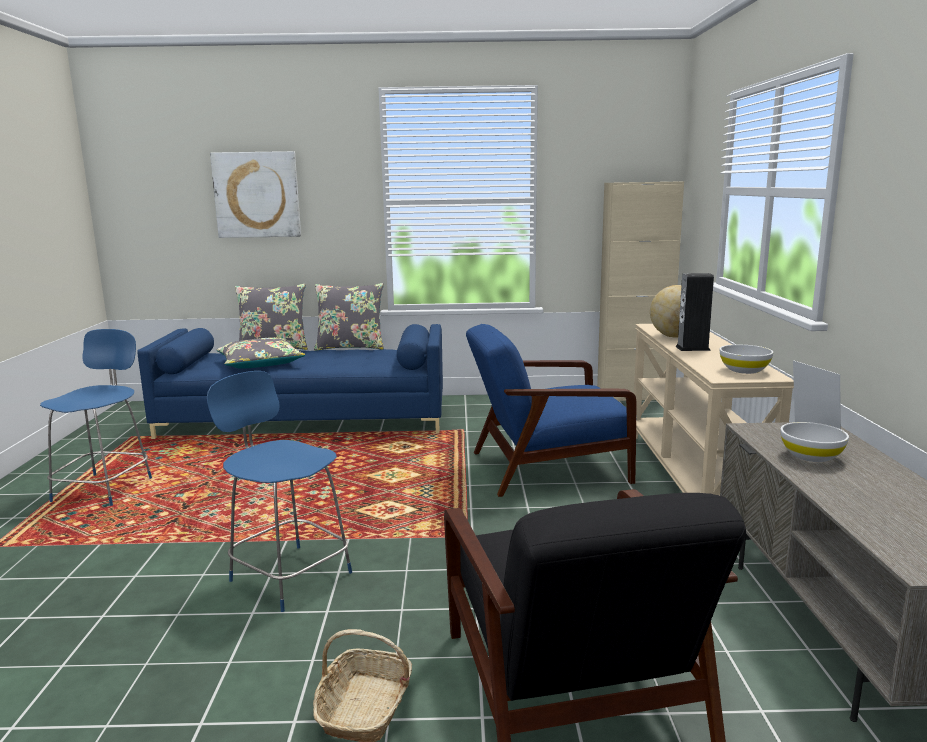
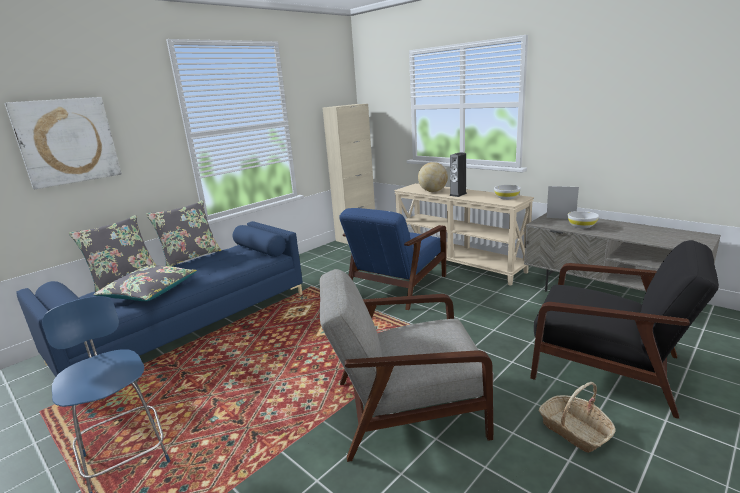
camera: 45 degrees left, 5 degrees up
(288, 575) = (405, 408): blue stool -> grey armchair

